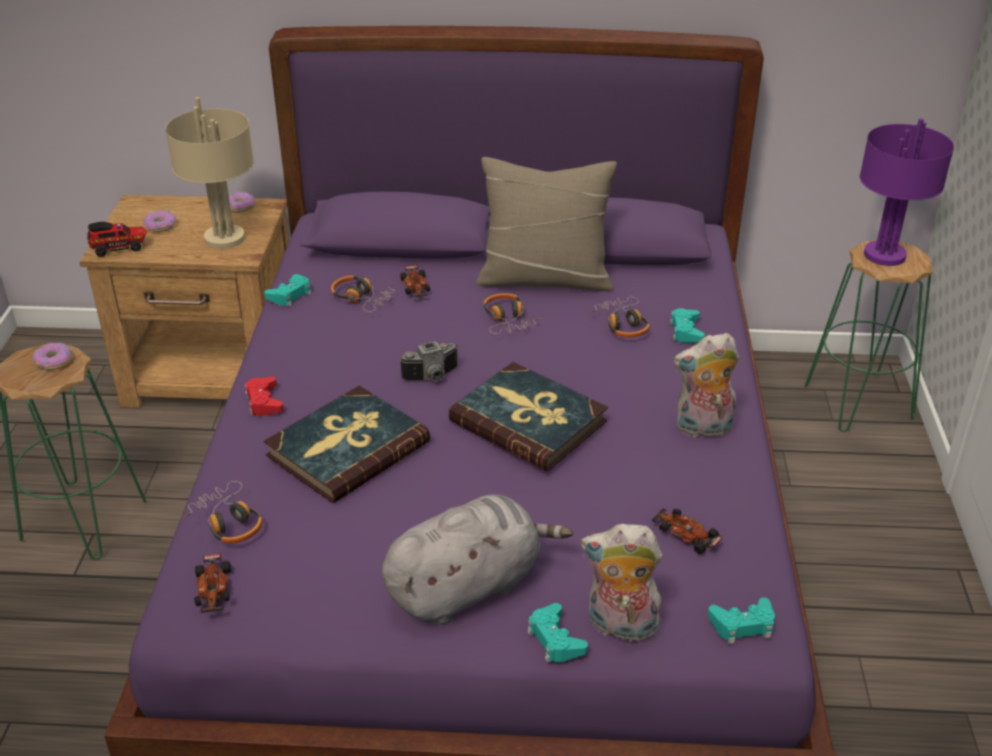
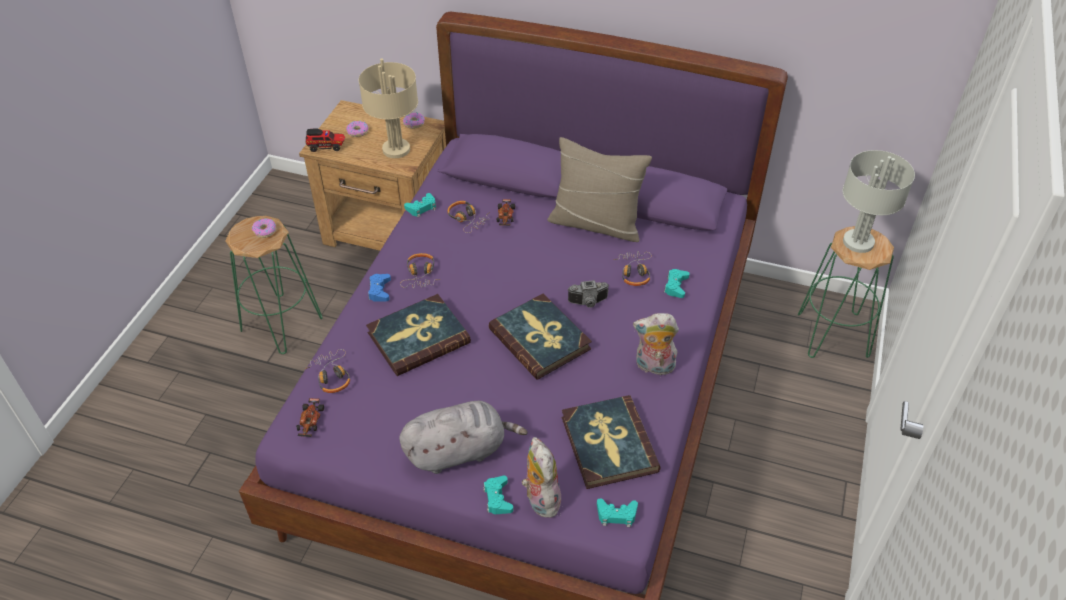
camera: 15 degrees right, 10 degrees up
(264, 402) = (379, 291): red game controller -> blue game controller
(432, 377) = (491, 292): camera -> camera (588, 303)
(508, 320) = (557, 254): headphones -> headphones (420, 275)
(619, 626) = (540, 499): plush toy -> plush toy turned 45 degrees clockwise
(686, 535) = (608, 444): toy car -> book
(883, 255) = (857, 242): purple table lamp -> grey table lamp

